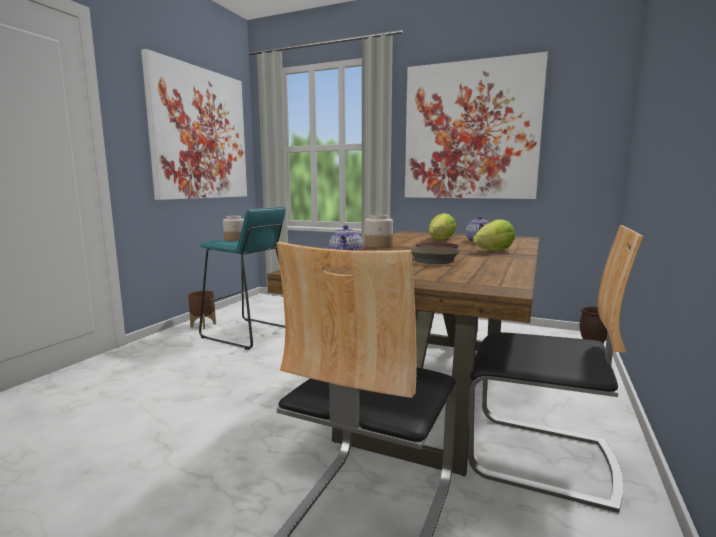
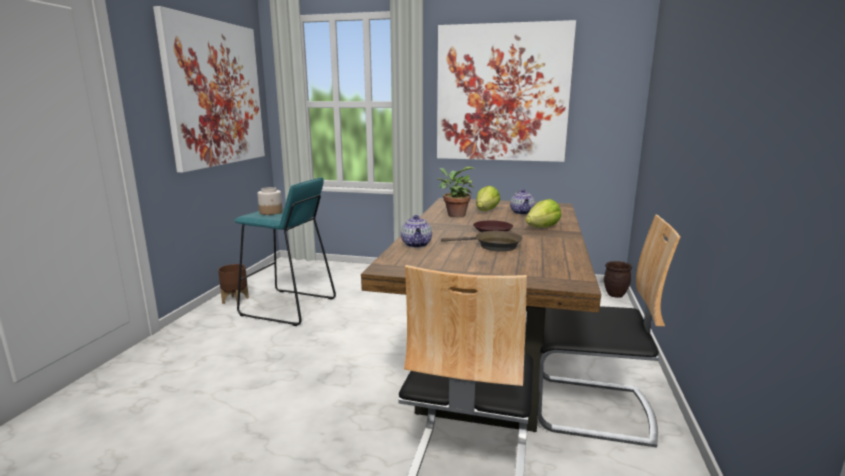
camera: 10 degrees left, 5 degrees up
(378, 245) = (434, 224): jar -> none
(404, 241) = (454, 215): none -> potted plant

